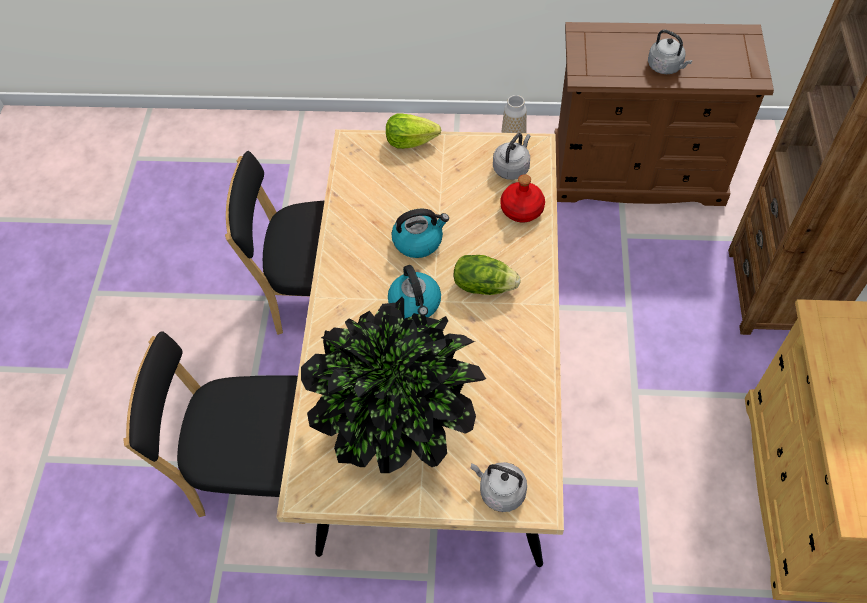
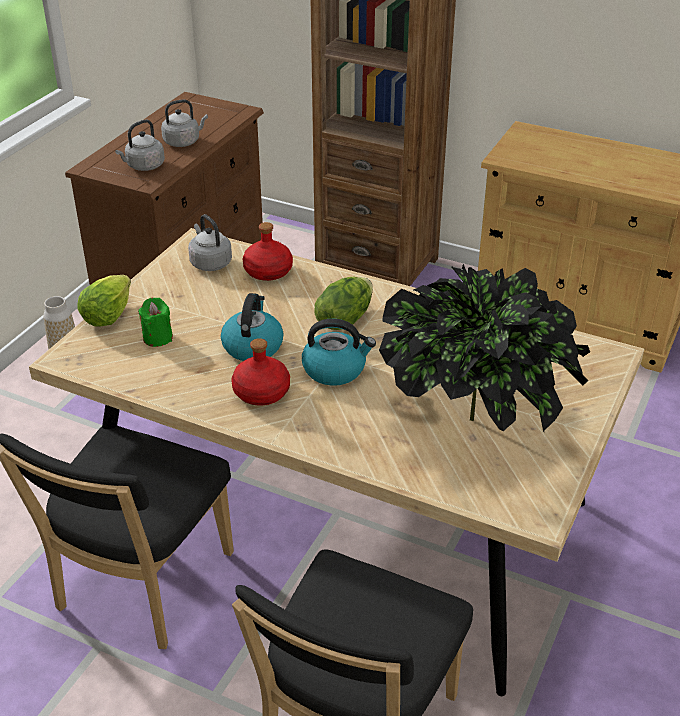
camera: 70 degrees left, 20 degrees down
(367, 268) = (260, 392): none -> red bottle
(399, 181) = (157, 338): none -> green candle
(500, 491) = (590, 374): grey kettle -> grey kettle (144, 166)

